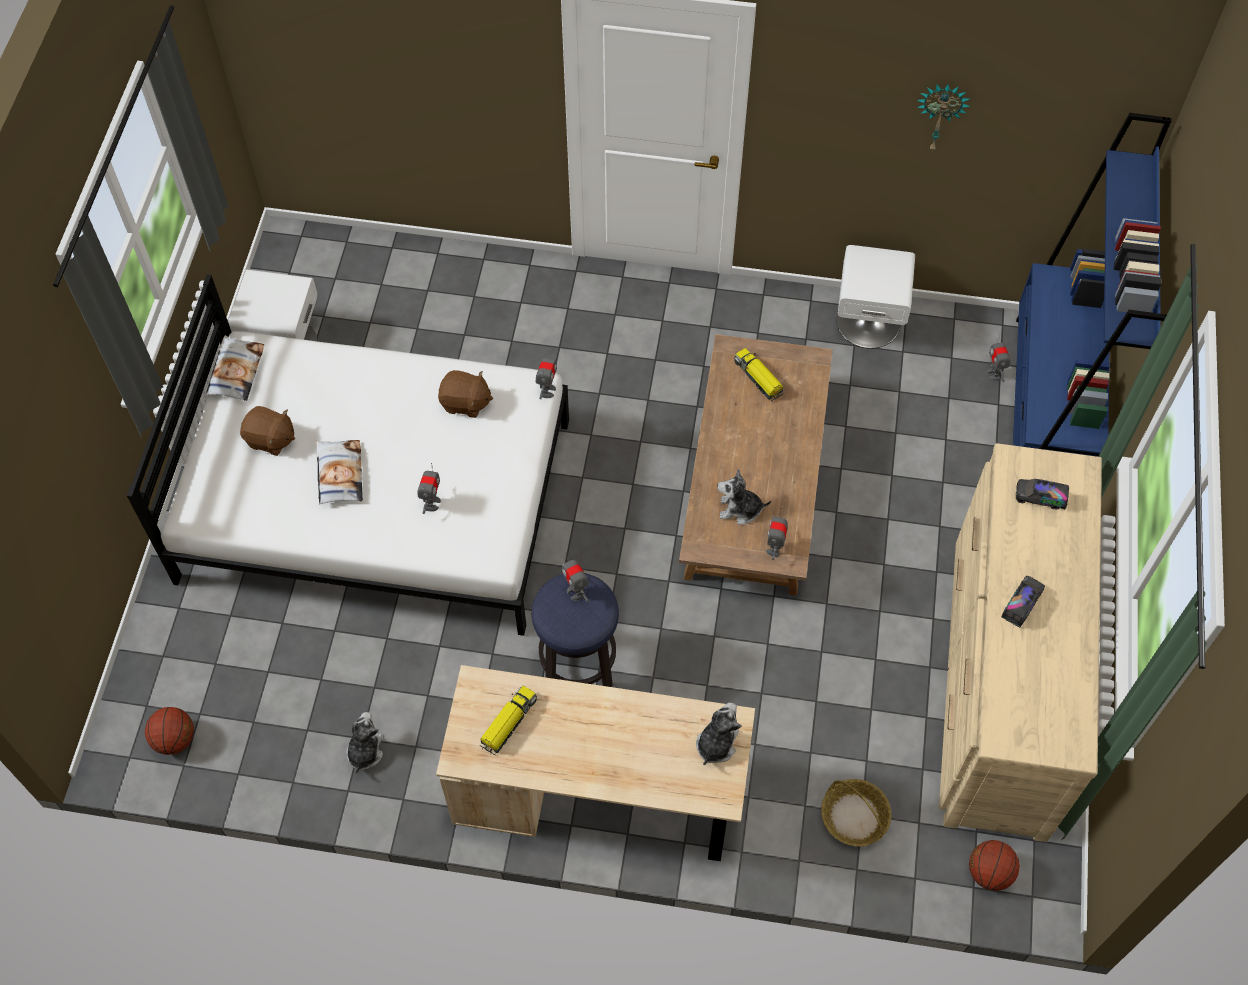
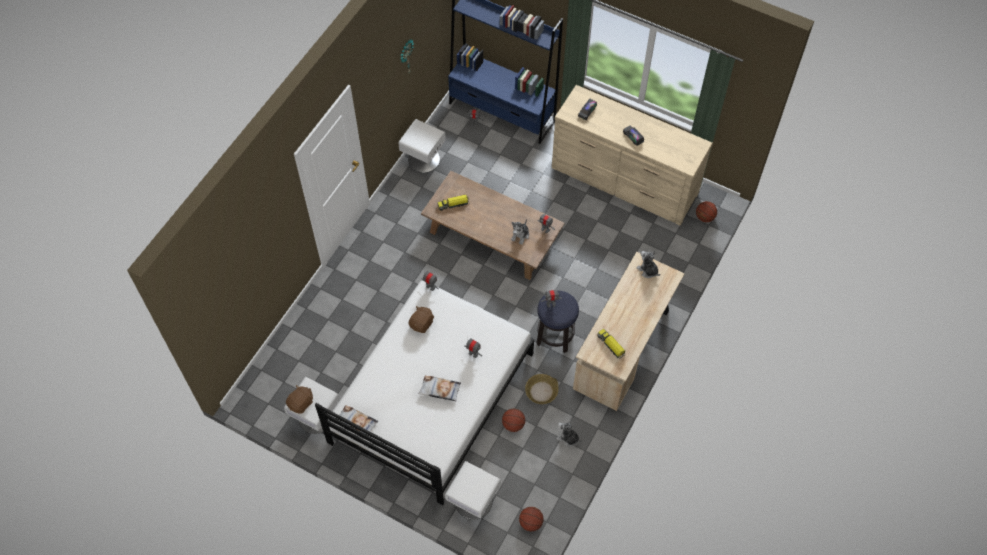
camera: 70 degrees left, 0 degrees up
(192, 631) = (473, 501): none -> white nightstand
(270, 439) = (405, 416): brown plush toy -> brown plush toy (301, 403)
(364, 648) = (513, 424): none -> basketball
(854, 816) = (665, 255): basket -> basket (541, 392)

